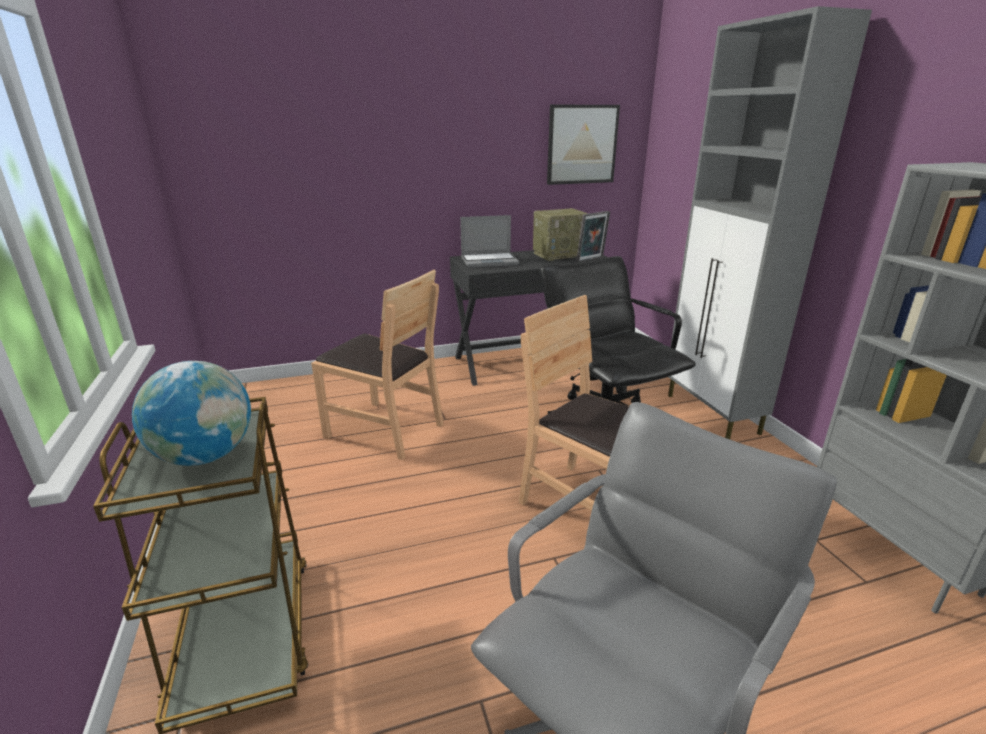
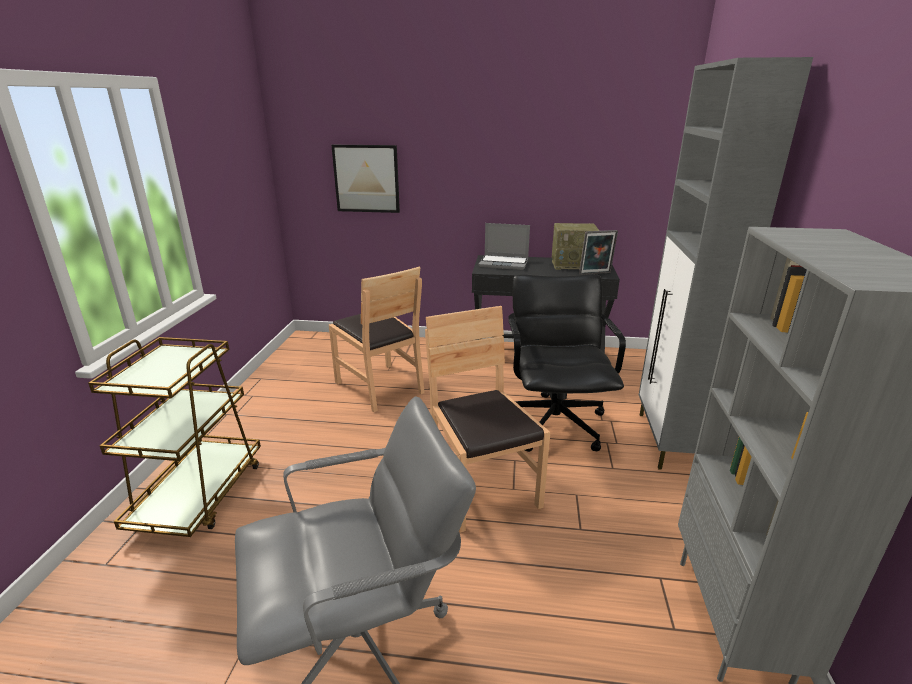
camera: 25 degrees right, 0 degrees up
(206, 456) = (168, 370): globe -> none
(582, 144) = (611, 165): picture -> picture (366, 178)

